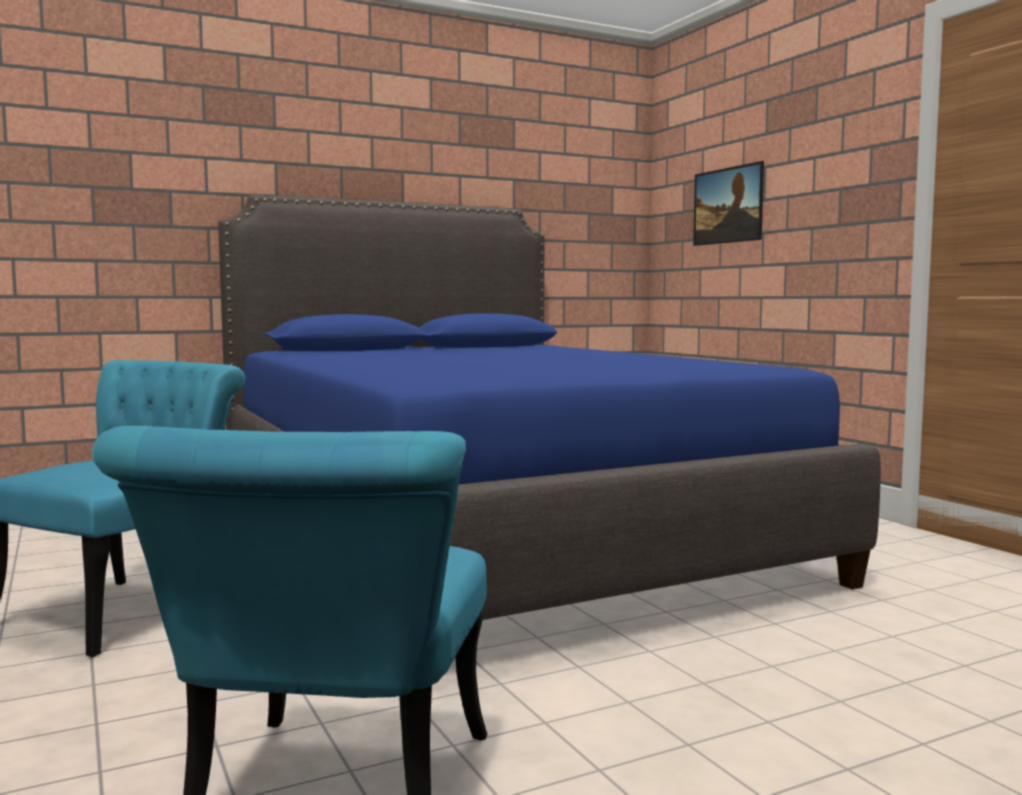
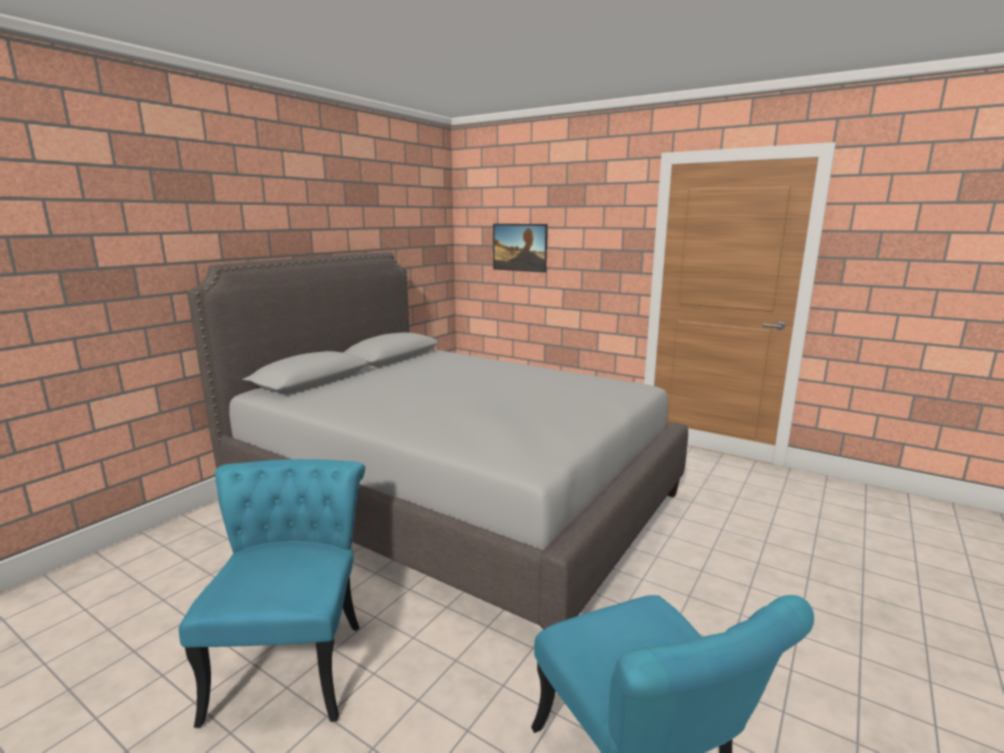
camera: 30 degrees left, 10 degrees up
(492, 534) = (454, 498): blue bed -> grey bed

